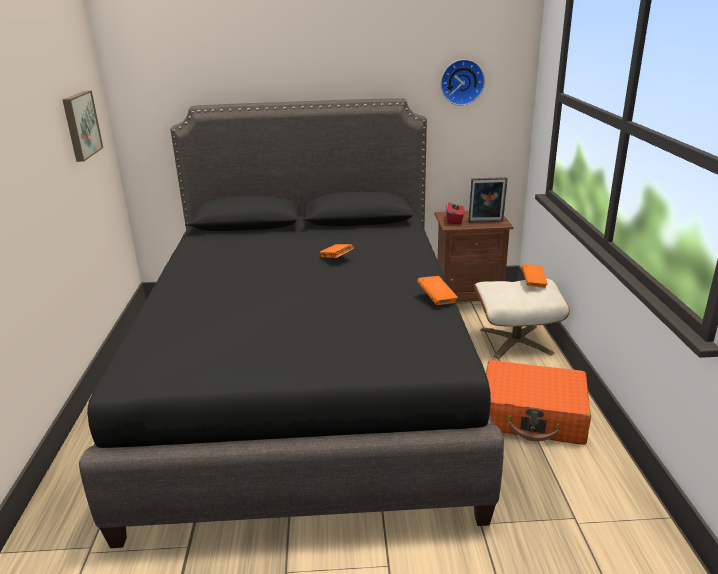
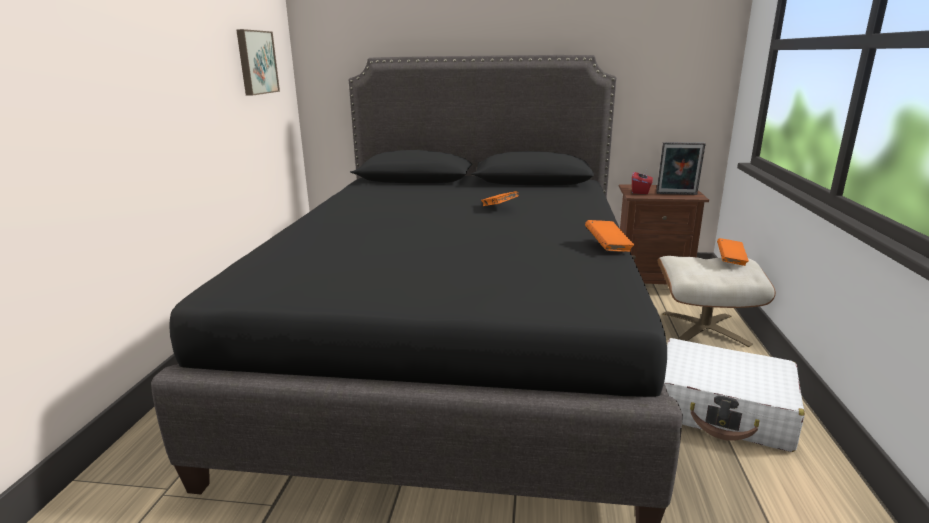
camera: 10 degrees right, 5 degrees down
(461, 82) = (658, 40): wall clock -> none
(533, 415) = (723, 409): orange suitcase -> white suitcase

